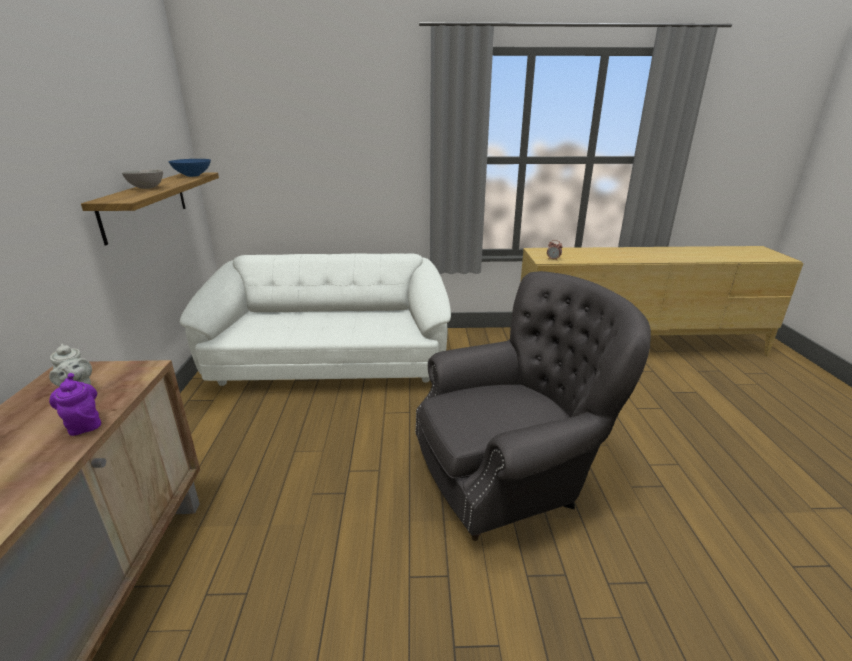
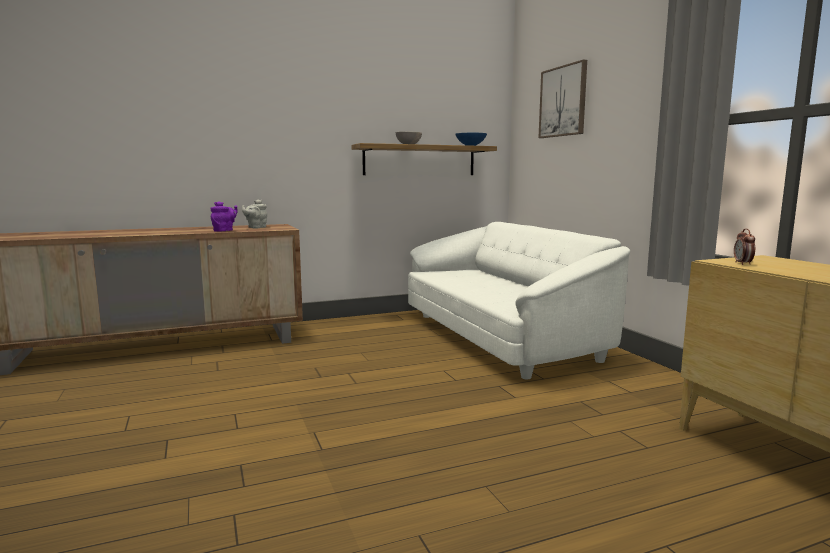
camera: 70 degrees right, 15 degrees down
(289, 124) = (563, 101): none -> picture
(510, 475) = (386, 442): grey armchair -> none

